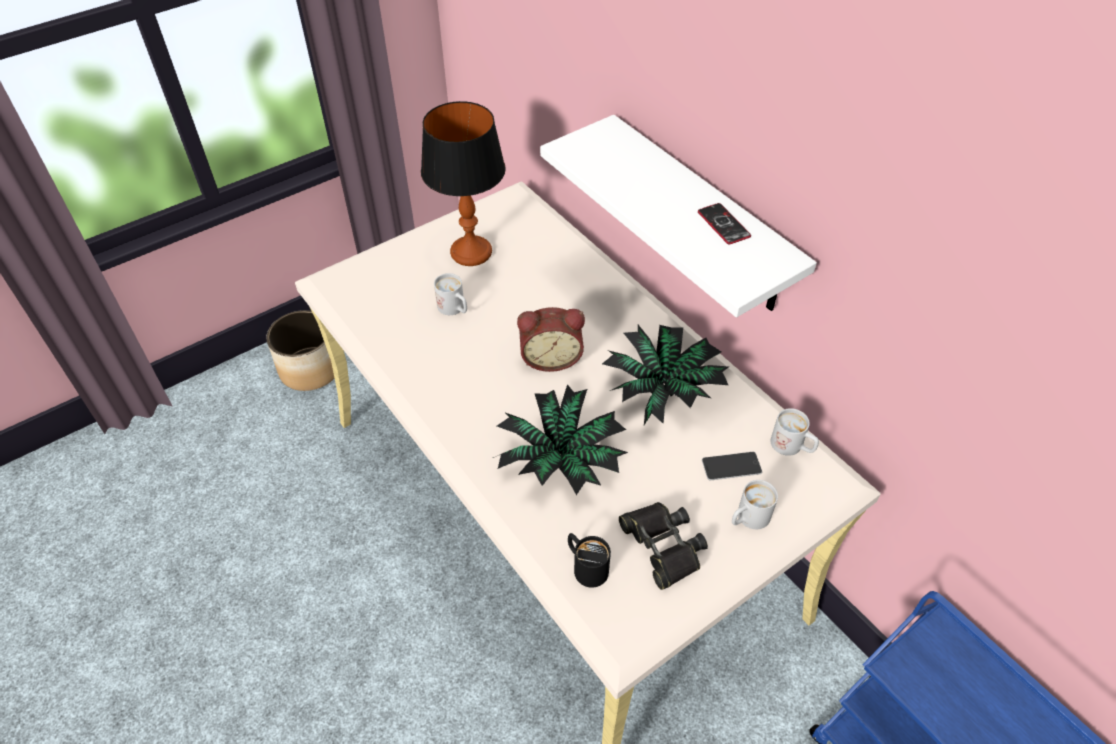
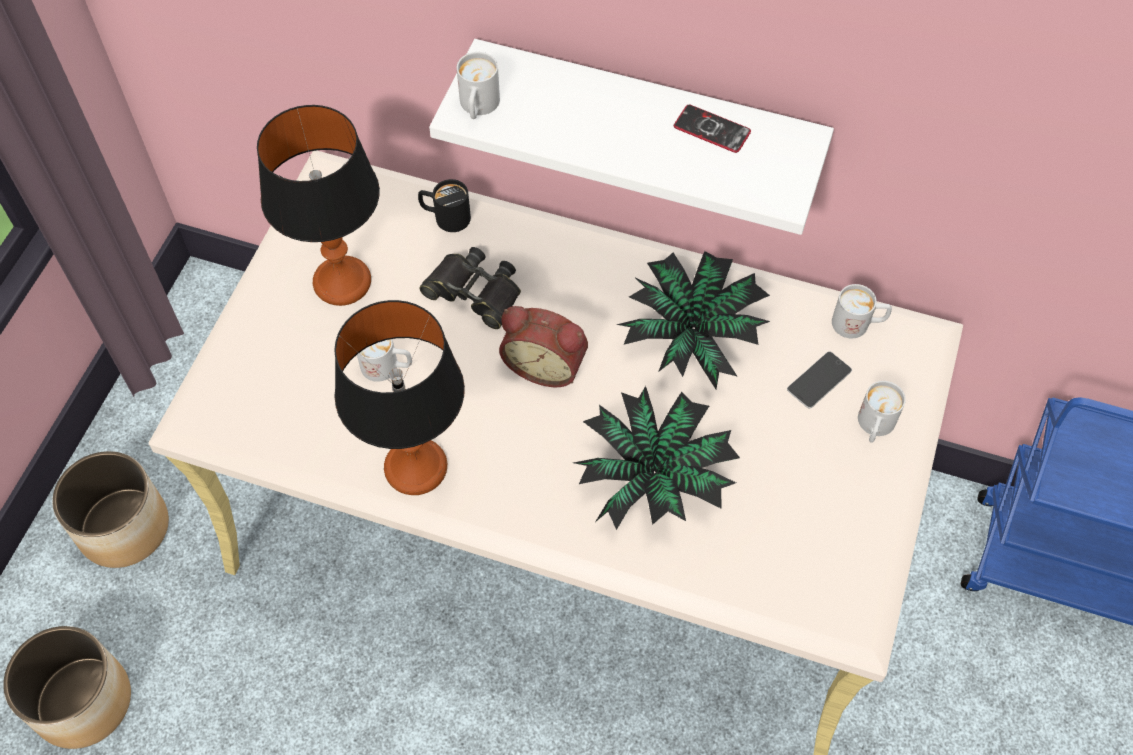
camera: 35 degrees left, 10 degrees up
(213, 445) = (82, 700): none -> planter
(419, 371) = (415, 468): none -> table lamp
(551, 357) = (546, 364): alarm clock -> alarm clock turned 60 degrees clockwise
(579, 148) = (478, 107): none -> white mug
(585, 566) = (767, 574): black mug -> black mug (445, 217)
(663, 546) = (820, 505): black binoculars -> black binoculars (474, 292)

